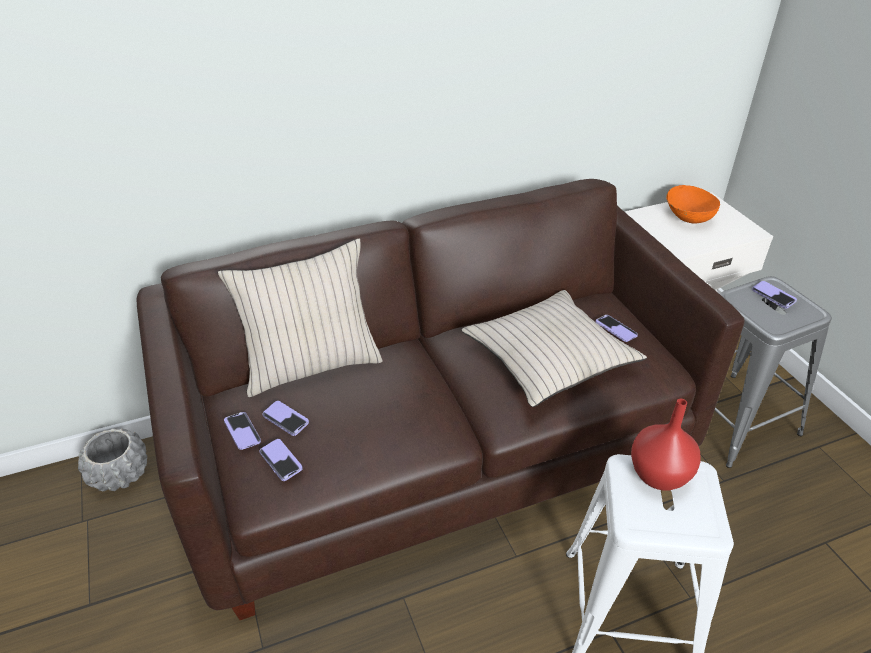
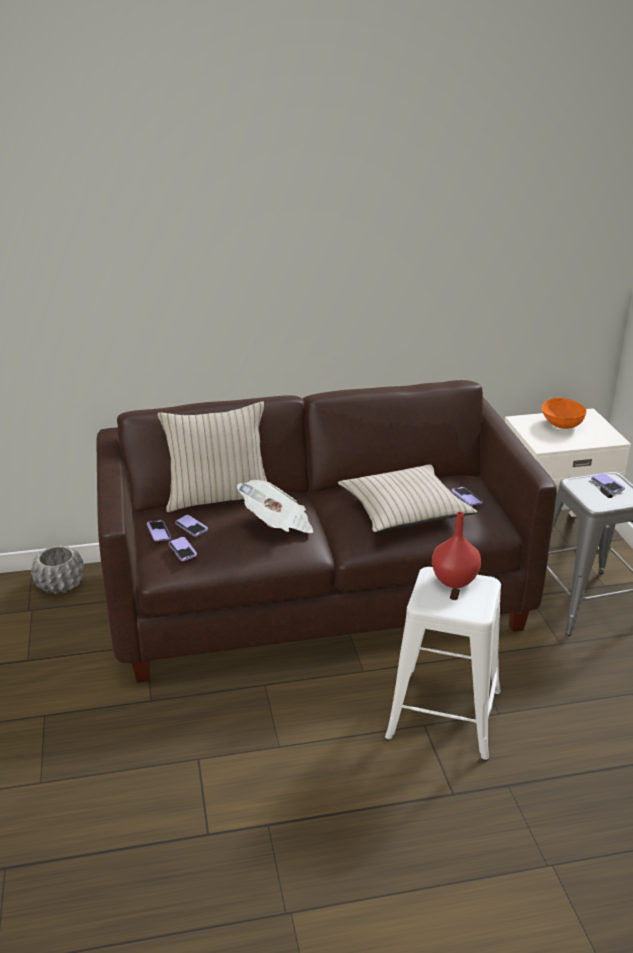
camera: 10 degrees right, 10 degrees down
(399, 402) = (277, 524): none -> newspaper

